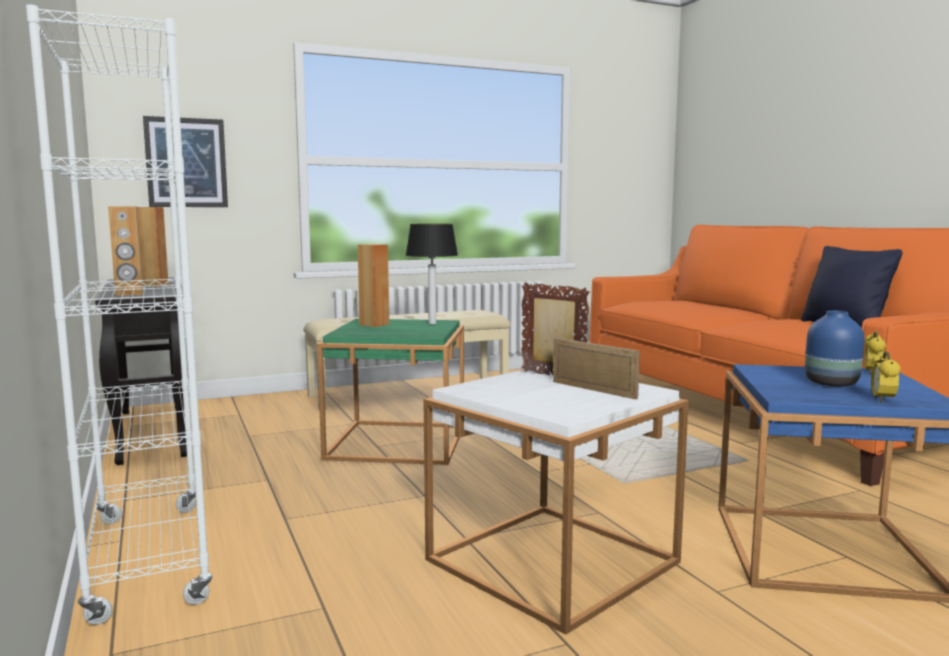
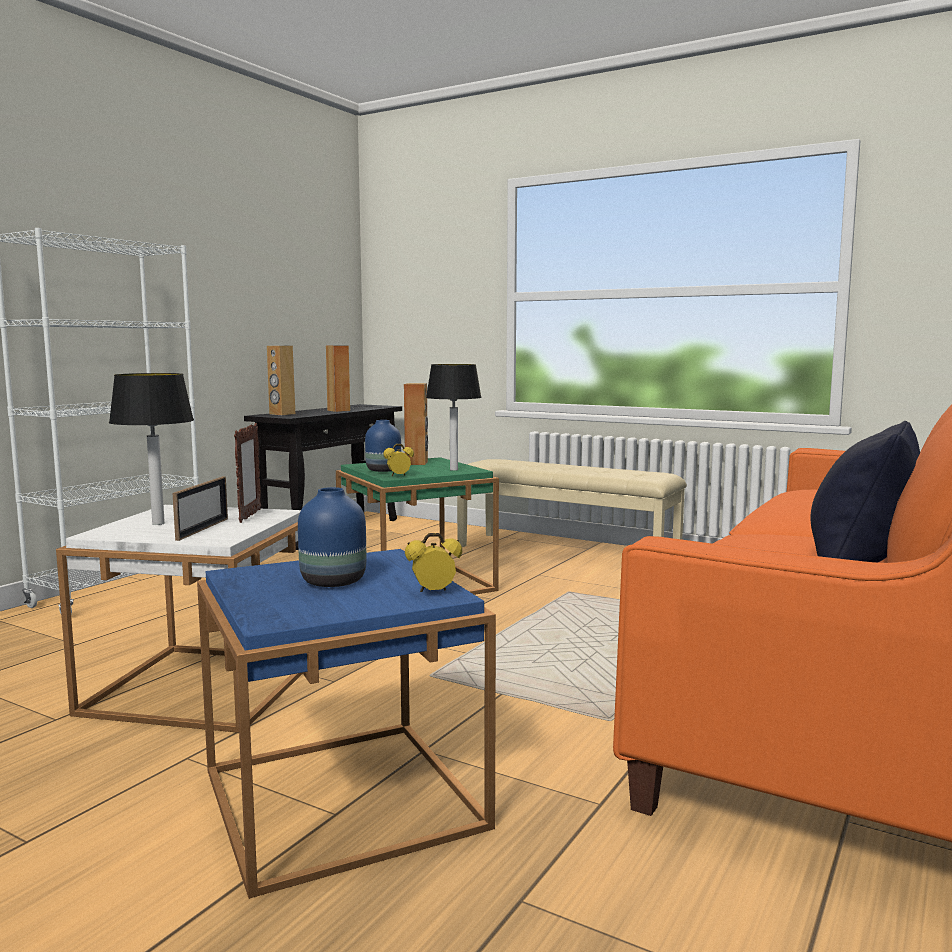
camera: 55 degrees right, 0 degrees up
(186, 163) = (420, 305): picture -> none
(392, 333) = (384, 470): none -> blue vase
(542, 397) = (157, 523): none -> table lamp
(882, 400) = (260, 601): alarm clock -> alarm clock (399, 476)

